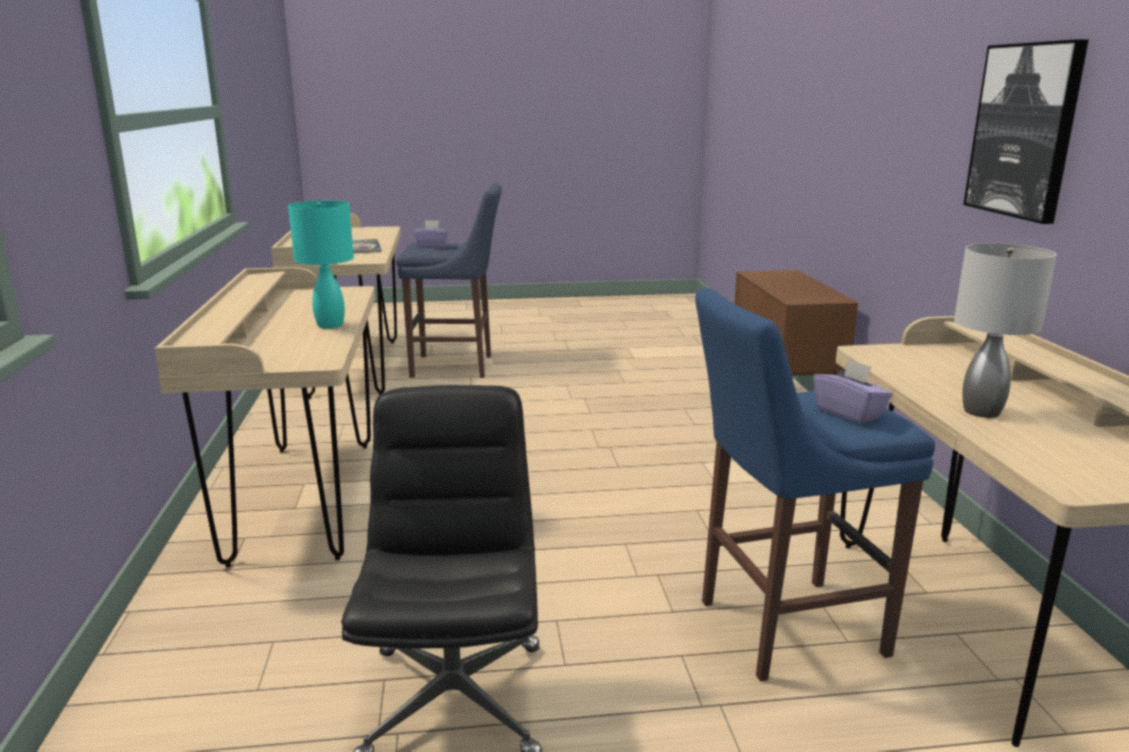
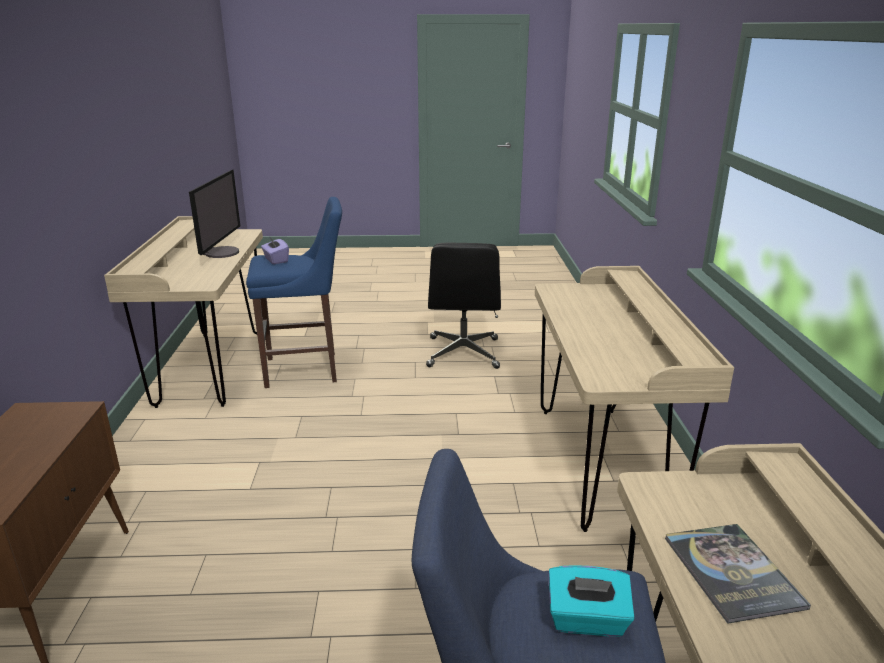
camera: 175 degrees left, 5 degrees up
(329, 325) = (576, 322): turquoise table lamp -> none
(432, 246) = (587, 620): purple tissue box -> turquoise tissue box
(983, 412) = (221, 252): grey table lamp -> monitor
(1024, 130) = (65, 152): picture -> none

